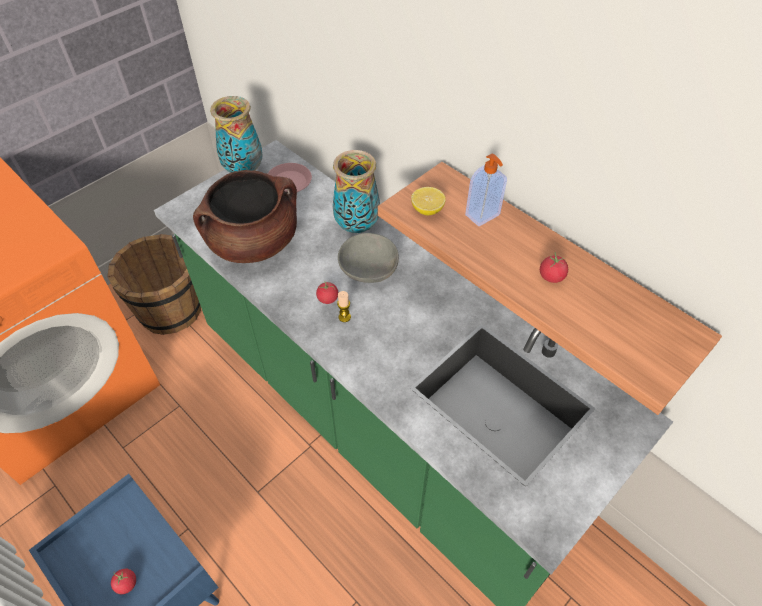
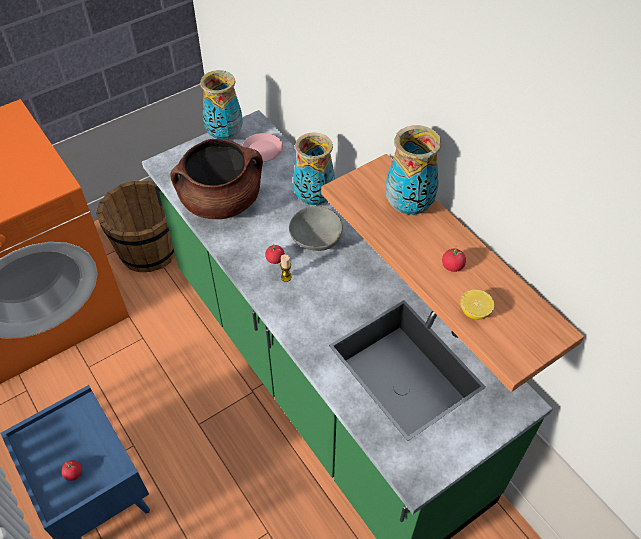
camera: 10 degrees right, 0 degrees up
(427, 210) = (362, 195): lemon -> lemon (474, 312)
(483, 216) = (409, 206): soap dispenser -> vase

